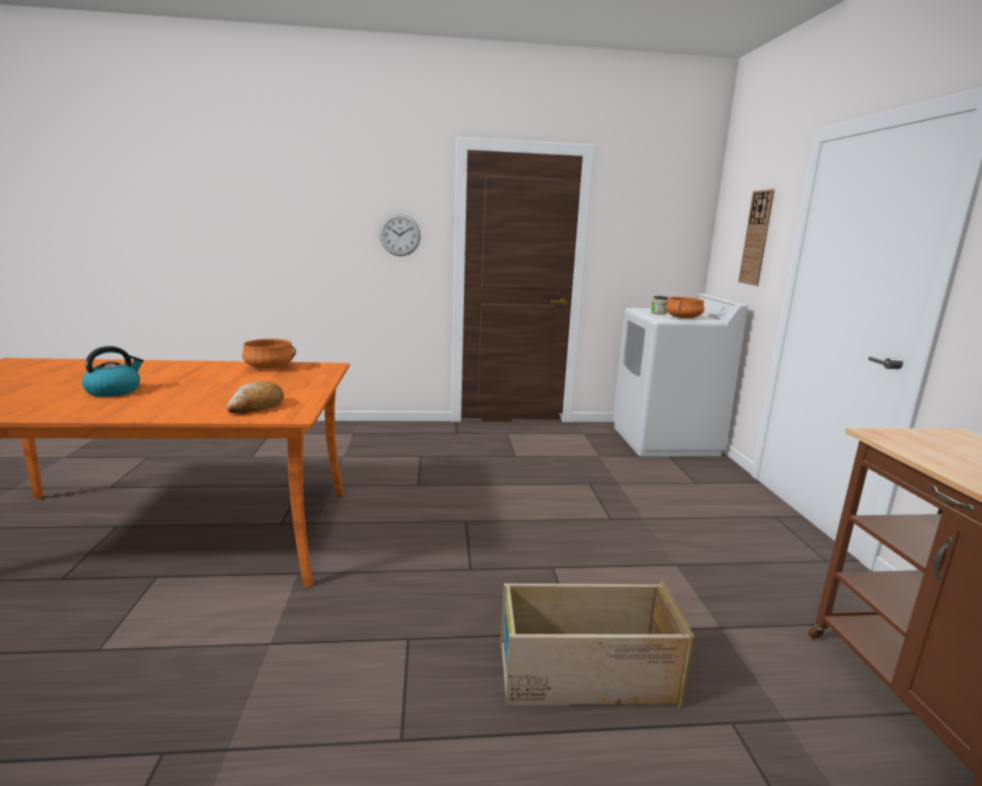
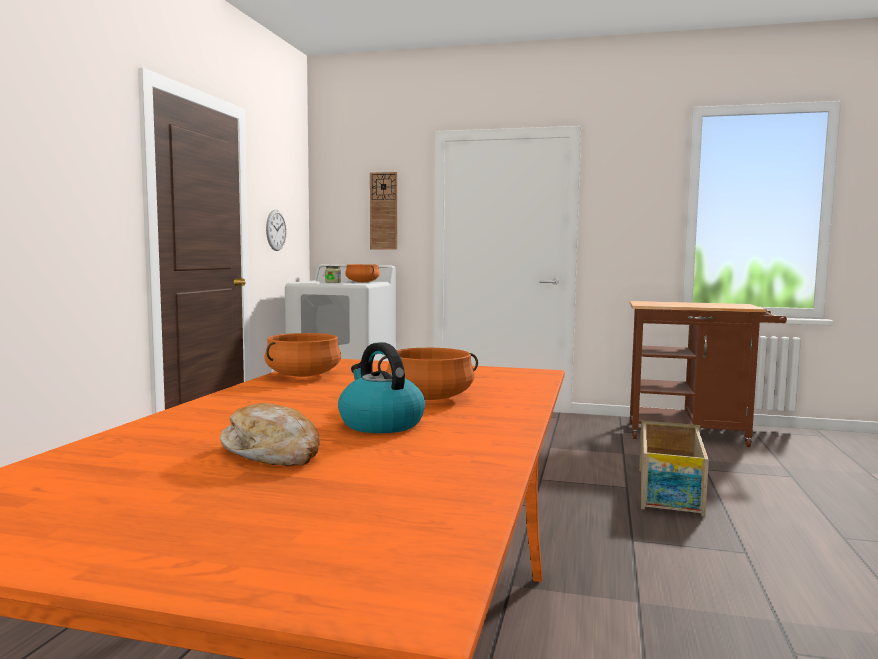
camera: 70 degrees left, 10 degrees down
(186, 394) = (429, 398): none -> orange cooking pot
(257, 406) = (502, 379): bread -> bread (273, 453)
(400, 235) = (88, 195): wall clock -> wall clock (276, 230)

